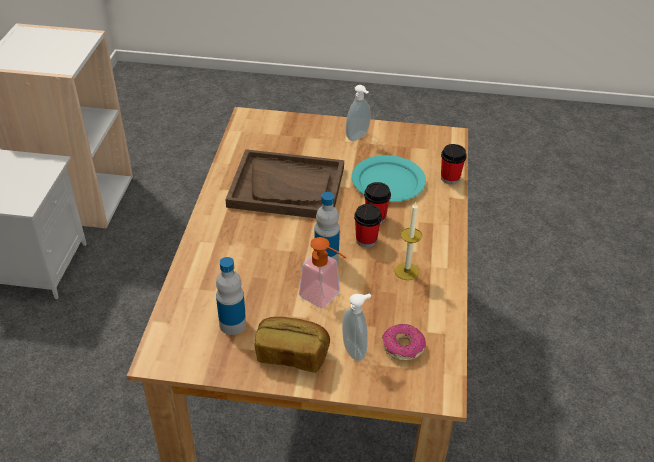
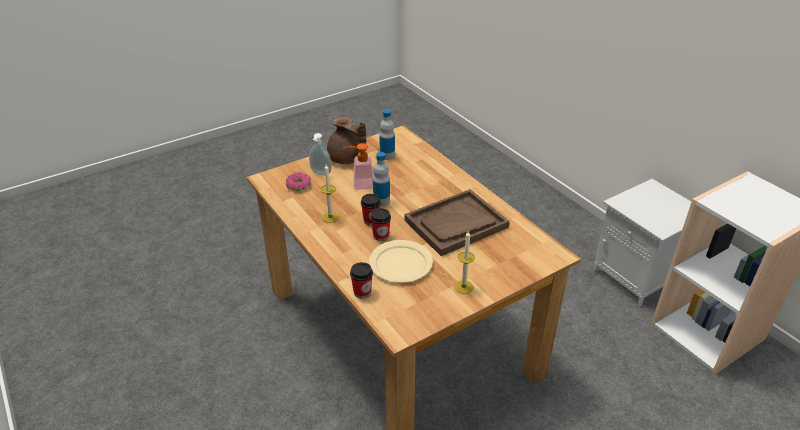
camera: 140 degrees right, 5 degrees down
(291, 354) = (347, 159): bread -> brown teapot
(358, 137) = (463, 287): soap dispenser -> candle
(388, 182) = (400, 263): turquoise plate -> beige plate

